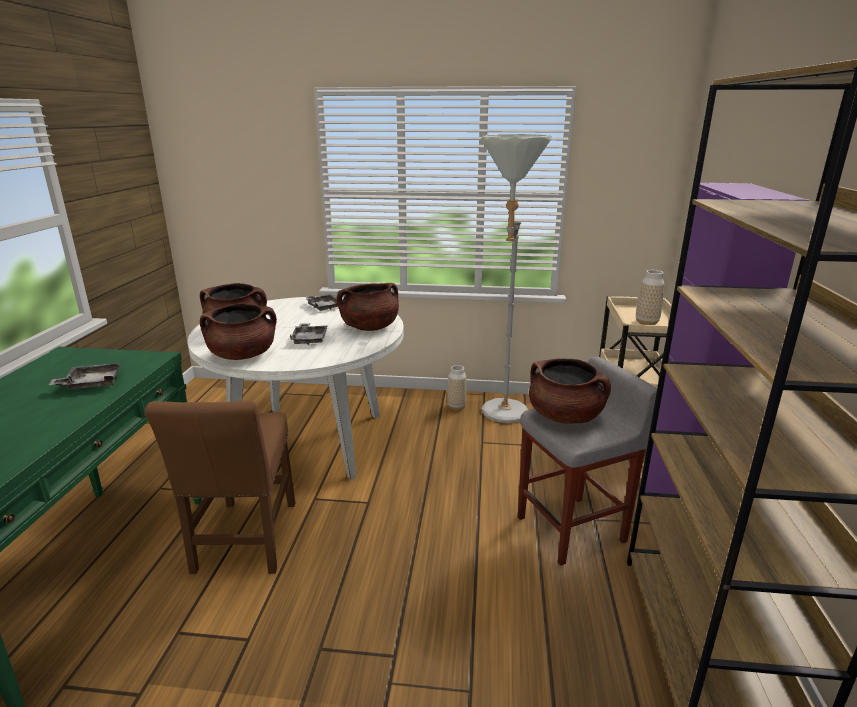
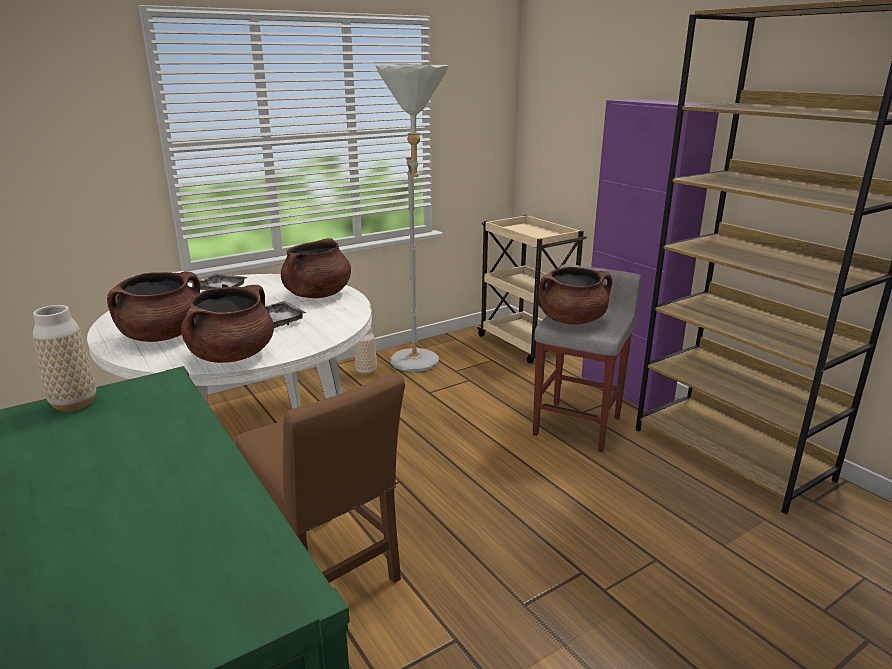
camera: 40 degrees left, 0 degrees up
(91, 384) = (146, 429): grey tray -> none
(646, 323) = (539, 236): vase -> vase (74, 403)

